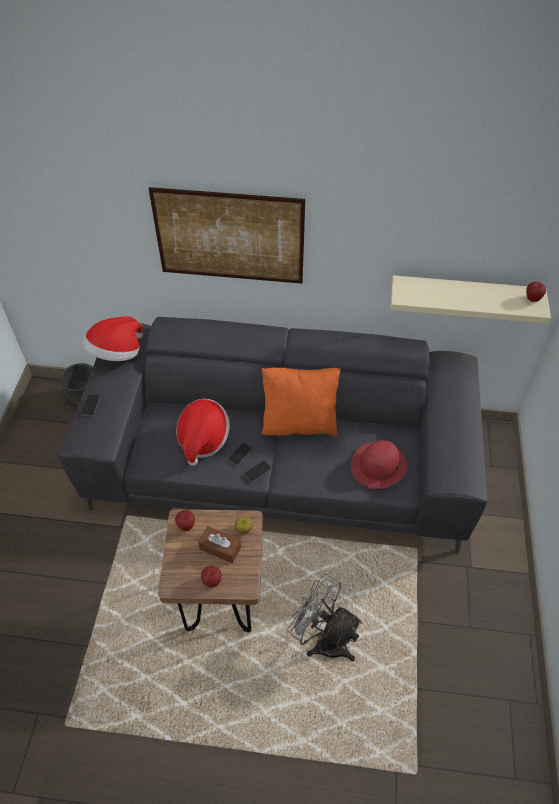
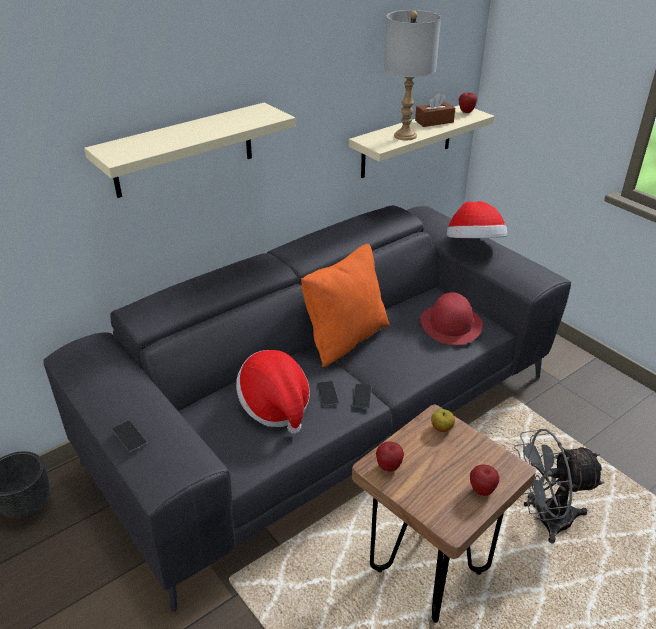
camera: 45 degrees left, 15 degrees down
(116, 353) = (96, 374): hat -> hat (473, 246)
(220, 548) = (446, 458): brown tissue box -> brown tissue box (434, 121)
(229, 236) = (184, 150): picture -> beige shelf
(438, 297) = (404, 135): none -> grey table lamp

